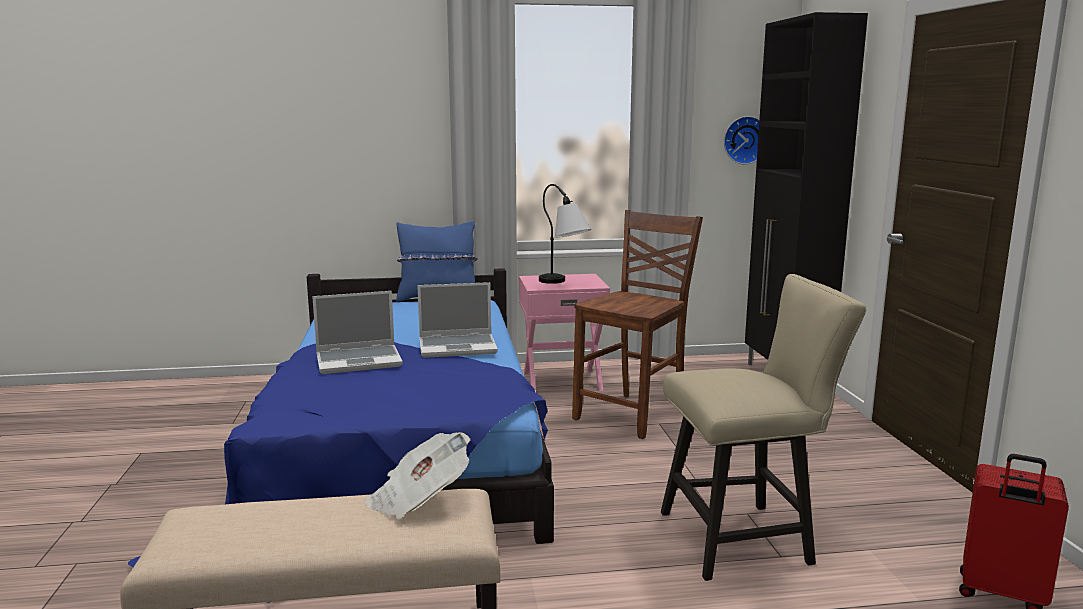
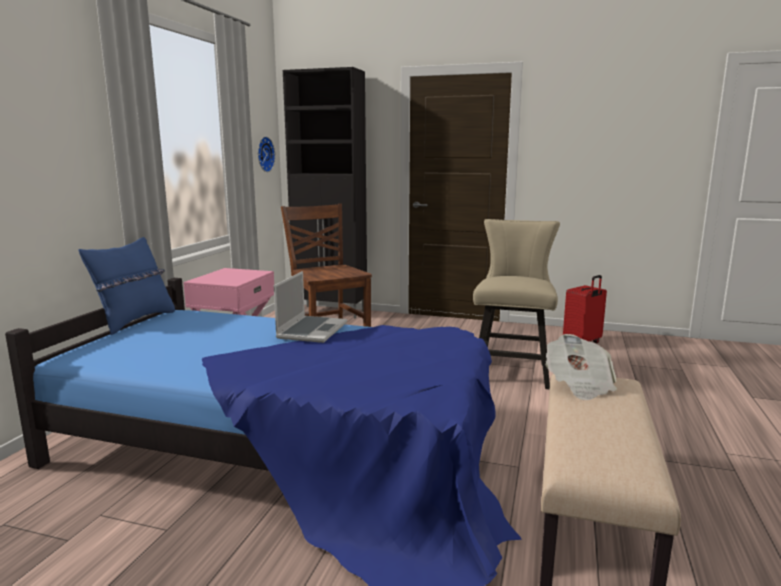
camera: 65 degrees left, 0 degrees up
(360, 361) = (307, 361): laptop -> none
(563, 283) = (238, 276): table lamp -> none

